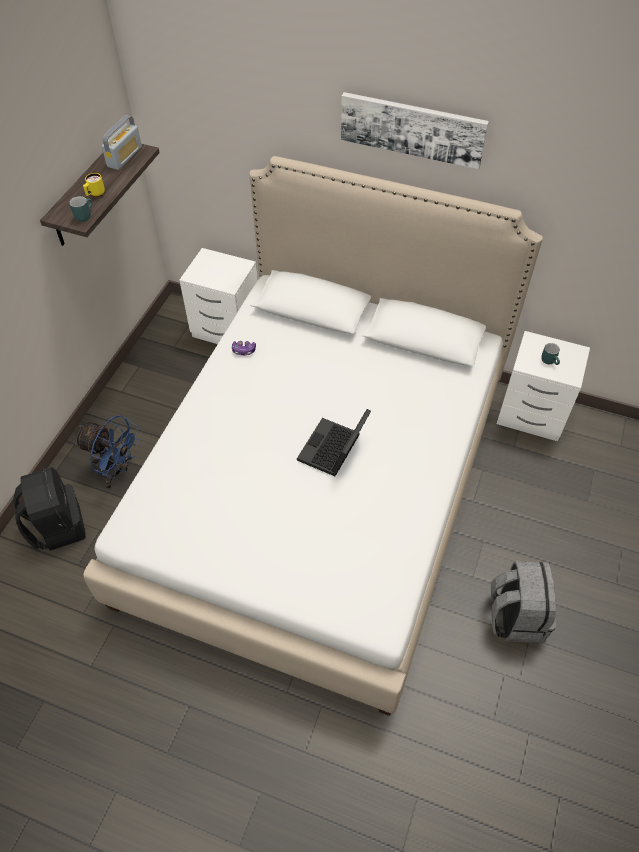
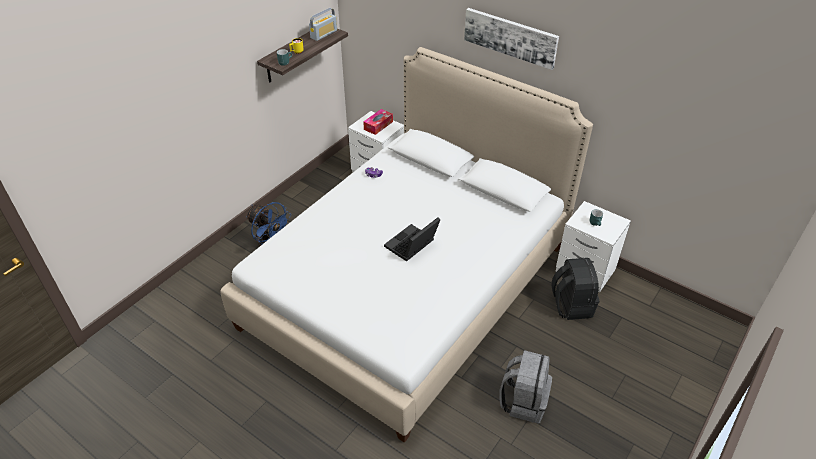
camera: 15 degrees right, 10 degrees down
(58, 526) = (220, 271): black backpack -> black backpack (571, 305)
(220, 269) = (378, 125): none -> tissue box

